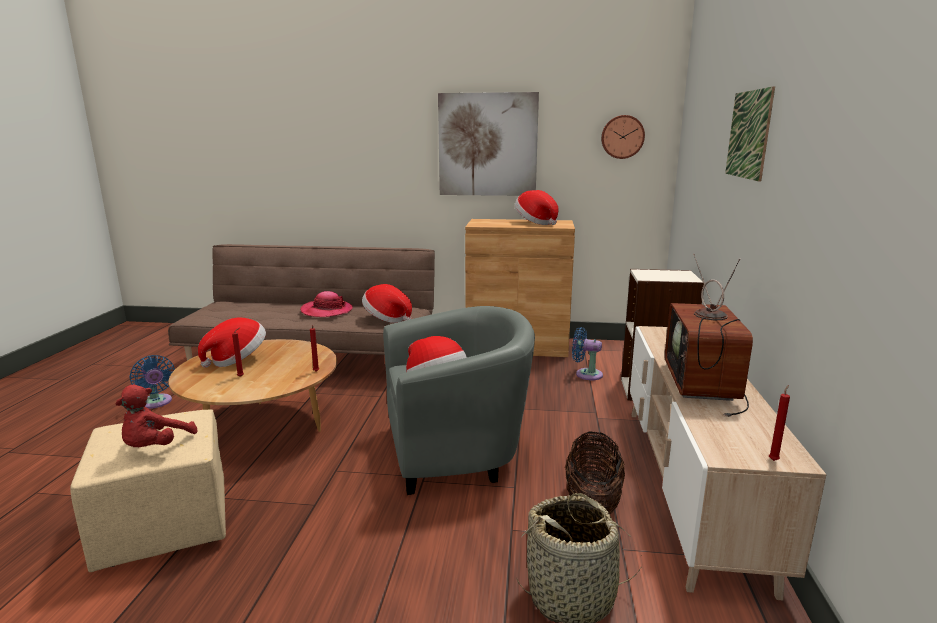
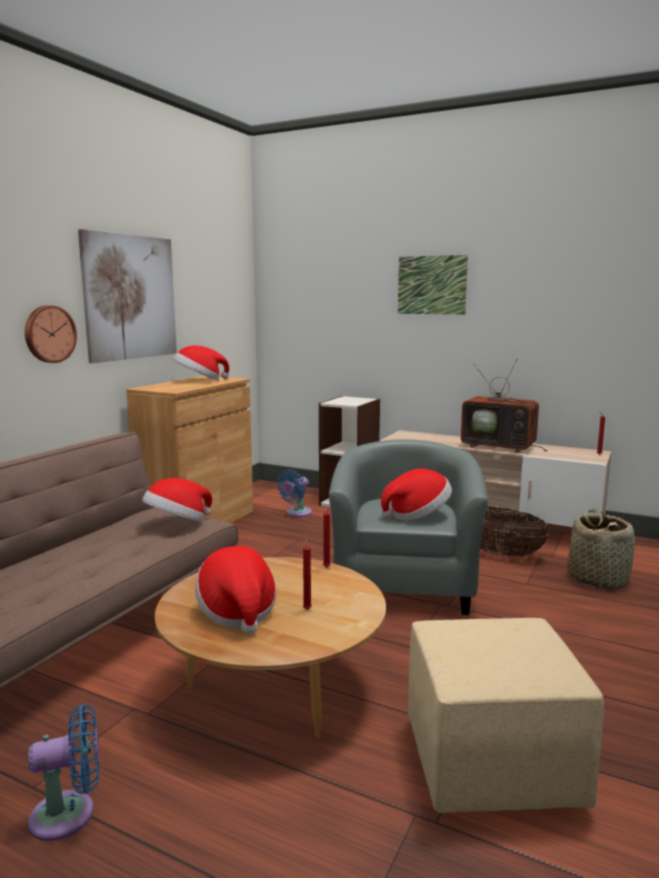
camera: 70 degrees left, 5 degrees down
(156, 447) = (521, 643): red plush toy -> none
(326, 311) = (88, 550): hat -> none
(622, 137) = (225, 289): wall clock -> wall clock (49, 334)

